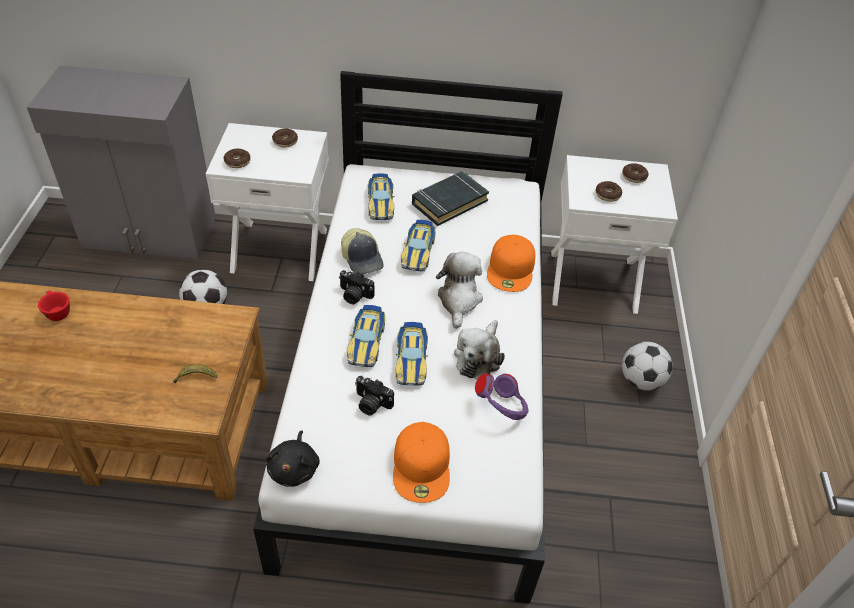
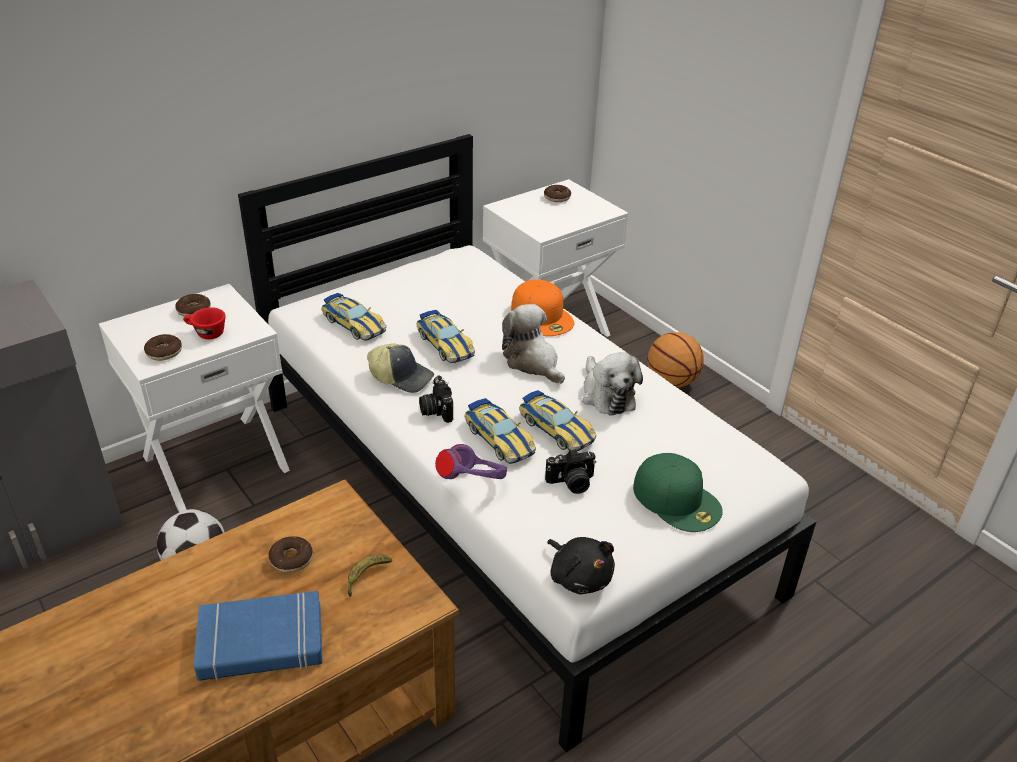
camera: 40 degrees left, 10 degrees down
(57, 312) = (102, 625): red cup -> red cup (206, 333)
(106, 376) = (261, 643): none -> blue book
(354, 295) = (436, 410): camera -> camera turned 90 degrees clockwise
(422, 466) = (677, 499): orange cap -> green cap
(449, 202) = (418, 293): black book -> none
(502, 409) = (675, 420): purple headphones -> purple headphones (473, 483)
(607, 195) = (555, 219): donut -> donut (291, 559)
(641, 380) = (671, 382): football -> basketball

